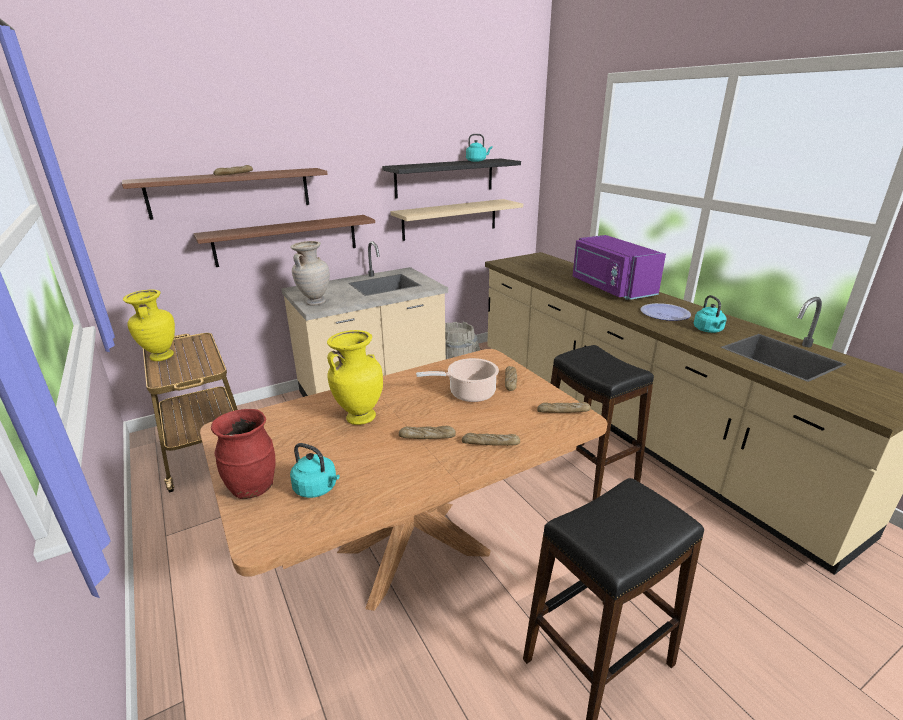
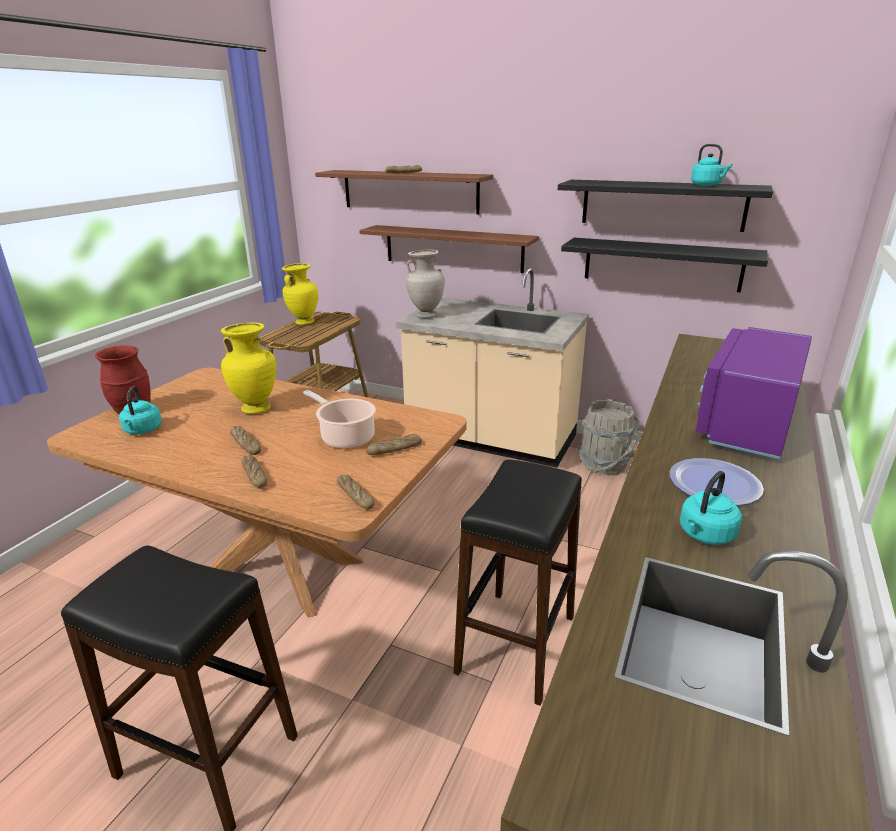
camera: 55 degrees right, 0 degrees up
(450, 219) = (662, 264): beige shelf -> black shelf

